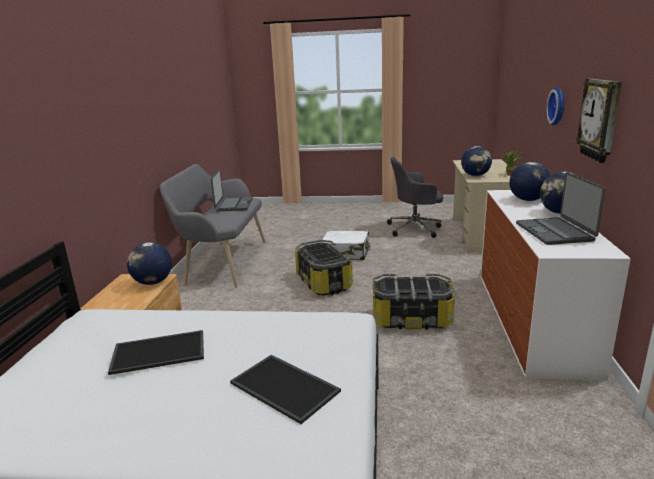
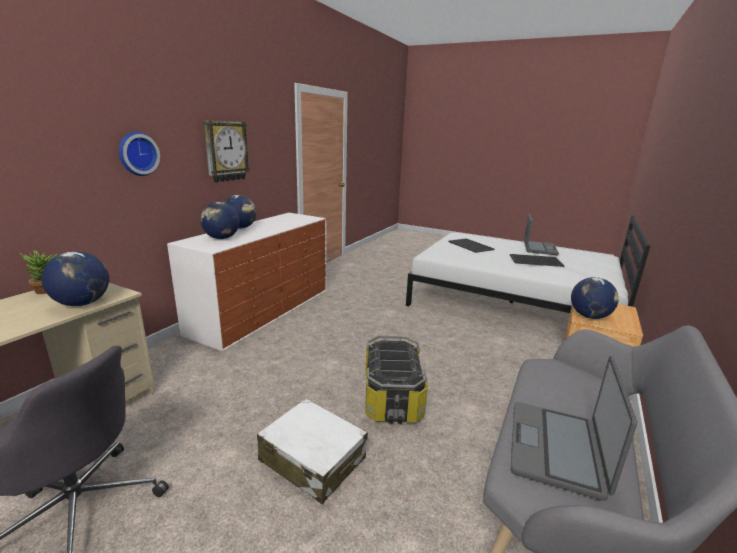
camera: 160 degrees left, 0 degrees up
(411, 319) = (345, 331): storage box -> none
(555, 232) = (283, 222): laptop -> laptop (539, 248)

